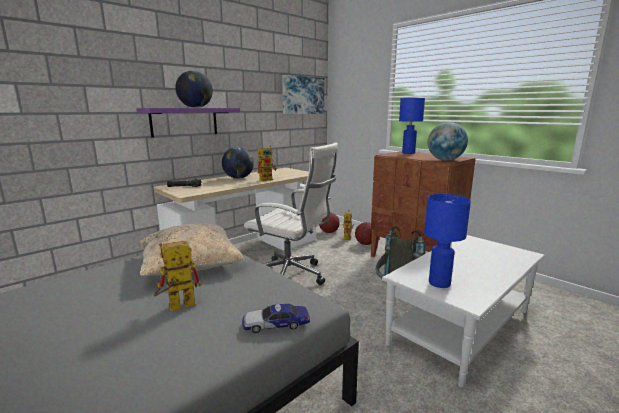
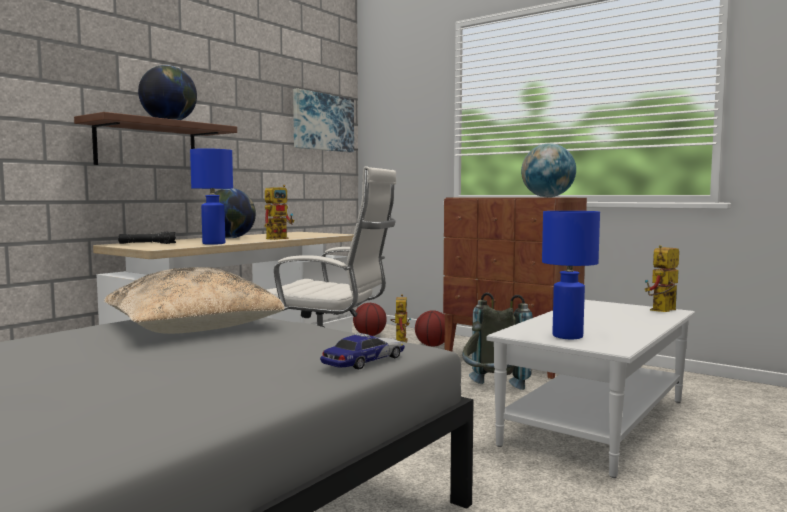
camera: 10 degrees left, 10 degrees down
(176, 307) = (202, 358): toy robot -> toy robot (662, 311)
(184, 122) = (146, 145): purple shelf -> brown shelf
(276, 324) = (364, 361): toy car -> toy car turned 150 degrees clockwise
(408, 153) = (491, 197): blue table lamp -> blue table lamp (213, 243)

